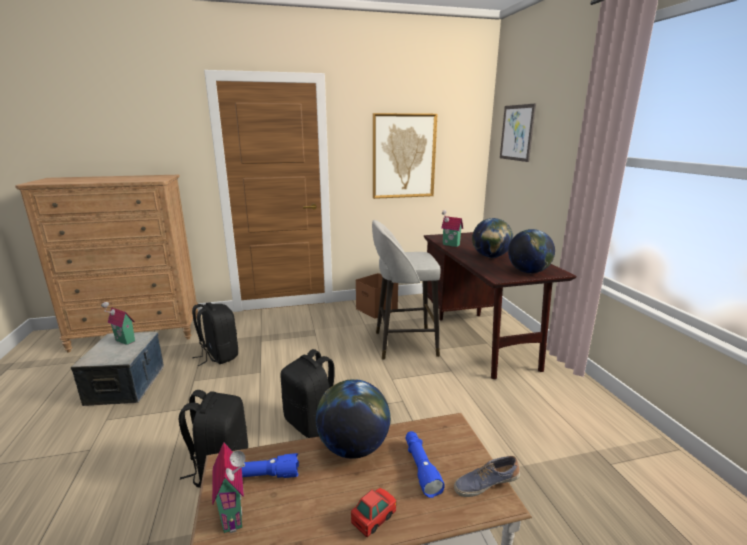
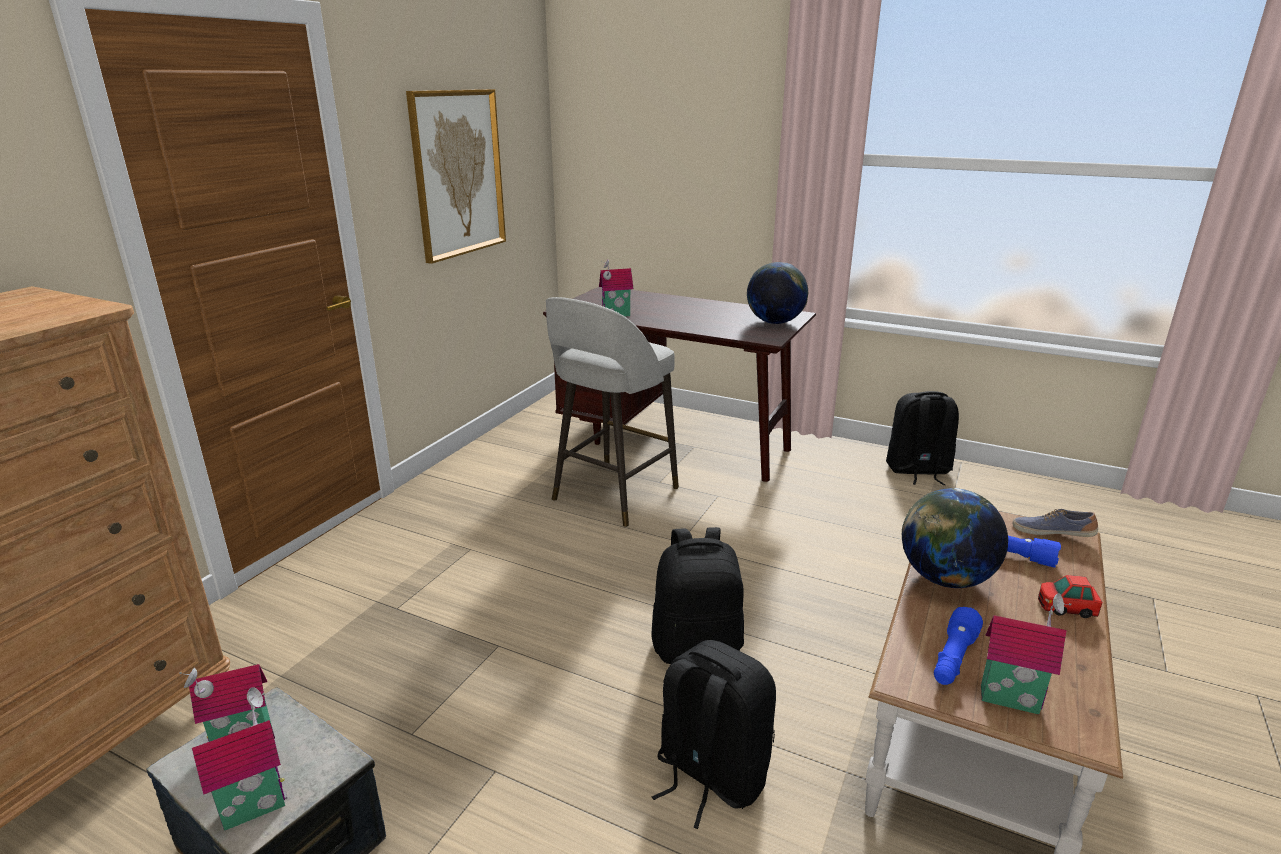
camera: 50 degrees left, 5 degrees up
(96, 356) = (254, 805): none -> toy house
(218, 356) = (369, 675): black backpack -> black backpack (917, 471)
(374, 518) = (1065, 608): toy car -> toy car turned 75 degrees counterclockwise
(377, 309) = (488, 468): brown storage box -> none
(485, 484) = (1052, 533): shoe -> shoe turned 90 degrees clockwise
(490, 257) = (697, 317): globe -> none
(517, 133) = (624, 121): picture -> none

